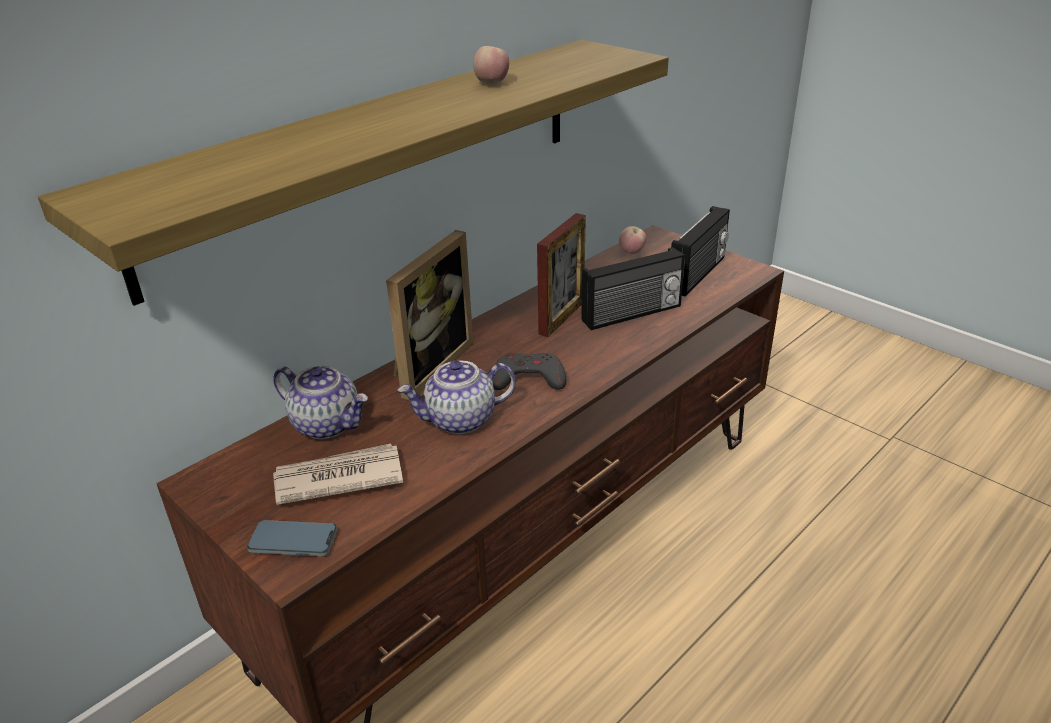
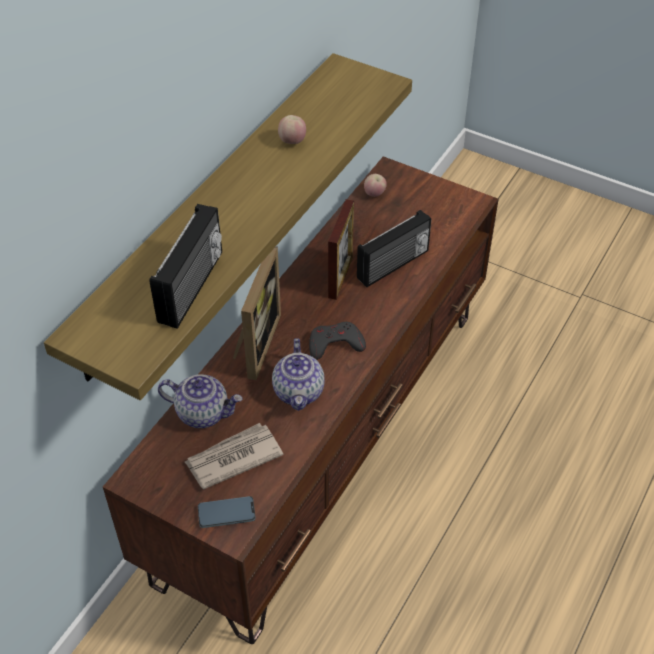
camera: 15 degrees left, 15 degrees up
(460, 420) = (299, 392): teapot -> teapot turned 60 degrees counterclockwise
(698, 274) = (434, 212): radio -> radio (193, 287)

